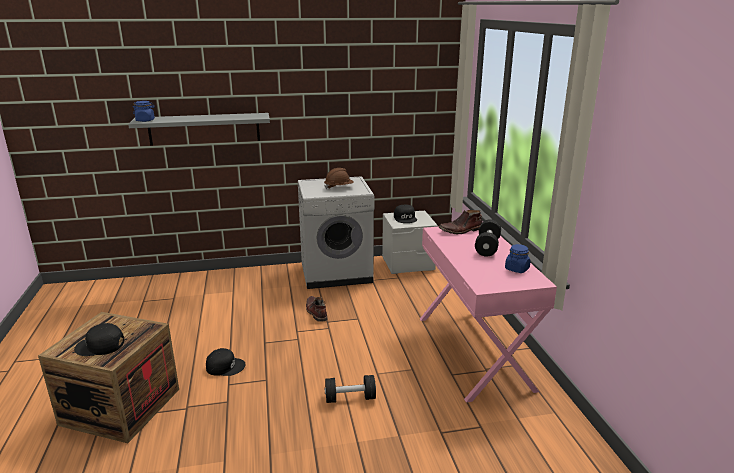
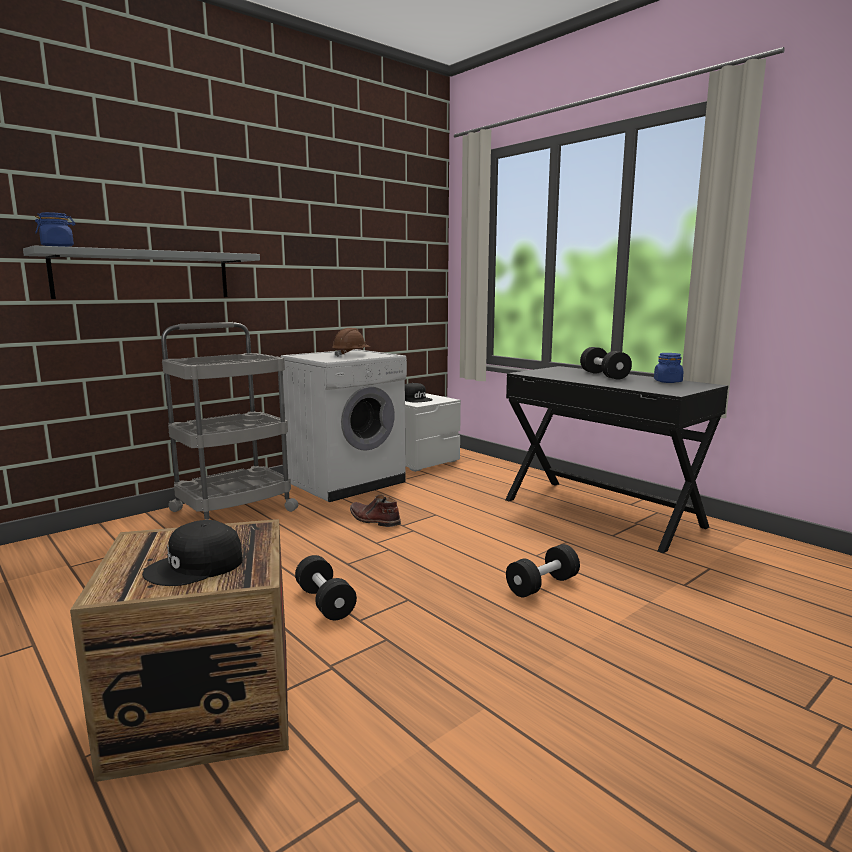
camera: 30 degrees left, 10 degrees down
(225, 366) = (325, 602): black cap -> black dumbbell
(250, 281) = (234, 511): none -> grey cart
(461, 230) = (550, 371): brown boot -> none
(474, 351) = (601, 512): pink console table -> black console table

